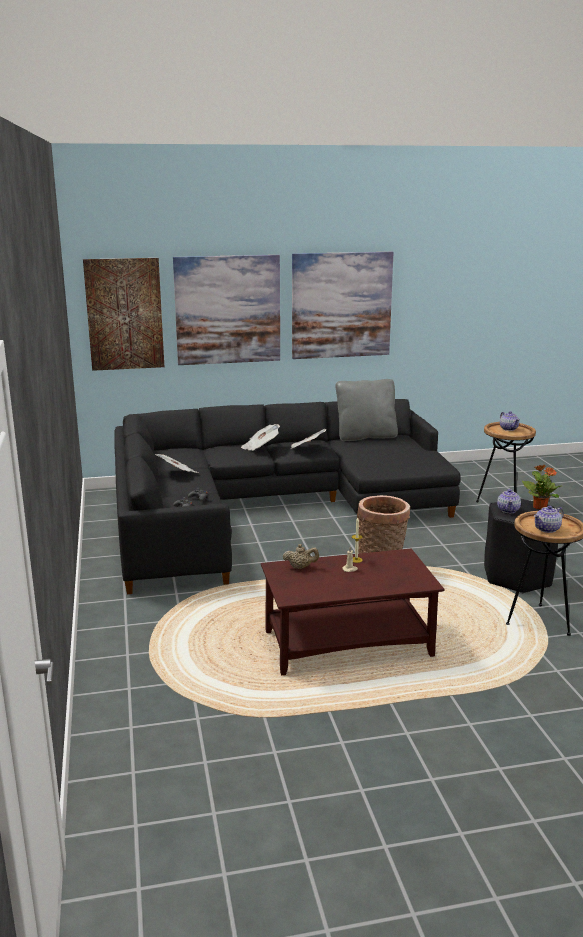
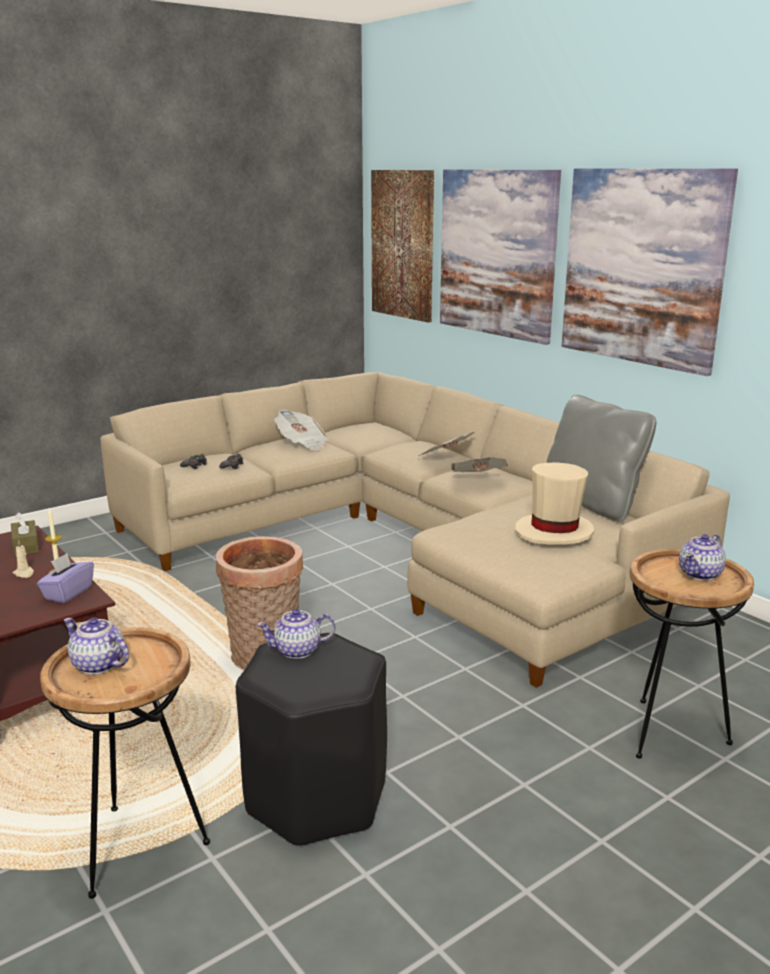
camera: 65 degrees right, 0 degrees up
(266, 509) = (407, 543): black sofa -> beige sofa
(300, 567) = (26, 546): beige teapot -> brown tissue box
(391, 559) = (68, 593): none -> purple tissue box
(398, 449) = (554, 532): none -> beige hat
(539, 507) = (339, 681): potted plant -> none

